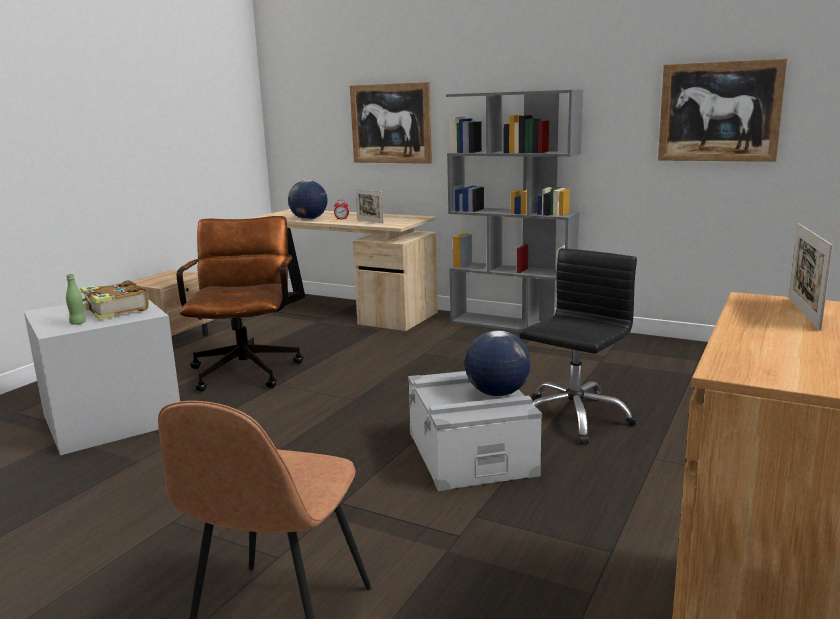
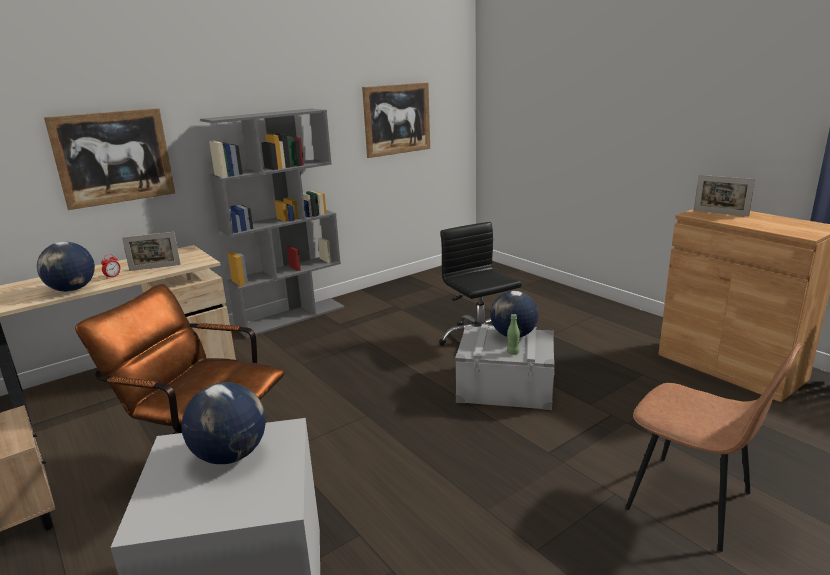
camera: 65 degrees left, 5 degrees up
(78, 323) = (261, 485): green bottle -> green bottle (513, 352)
(115, 310) = (231, 455): book -> globe

